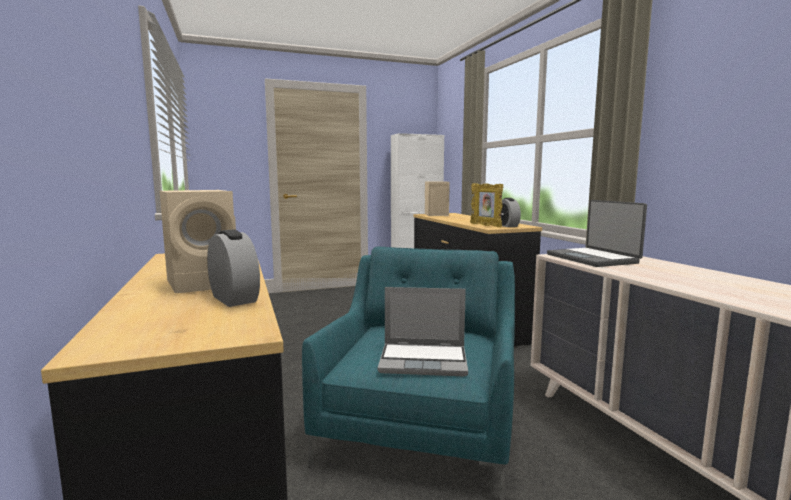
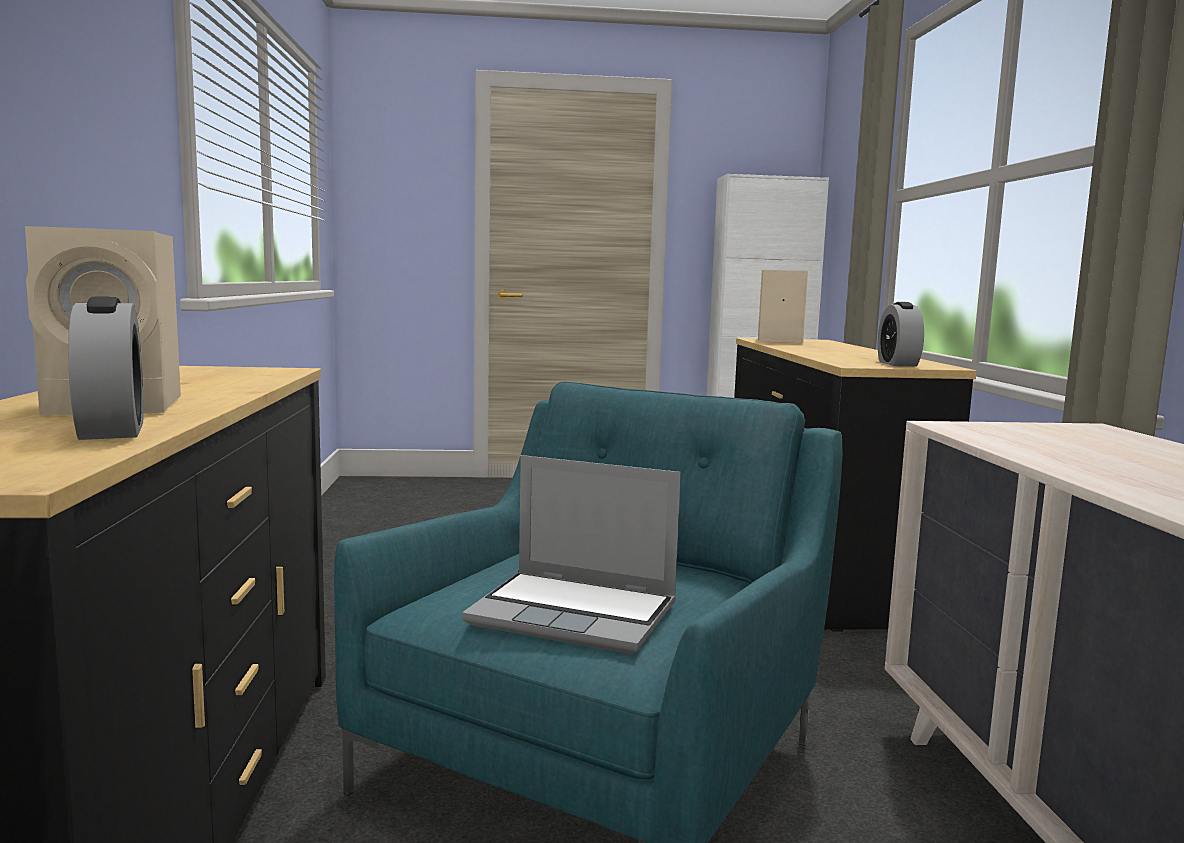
camera: 15 degrees right, 0 degrees up
(486, 226) = (848, 361): picture frame -> none
(593, 259) = (1031, 437): laptop -> none

